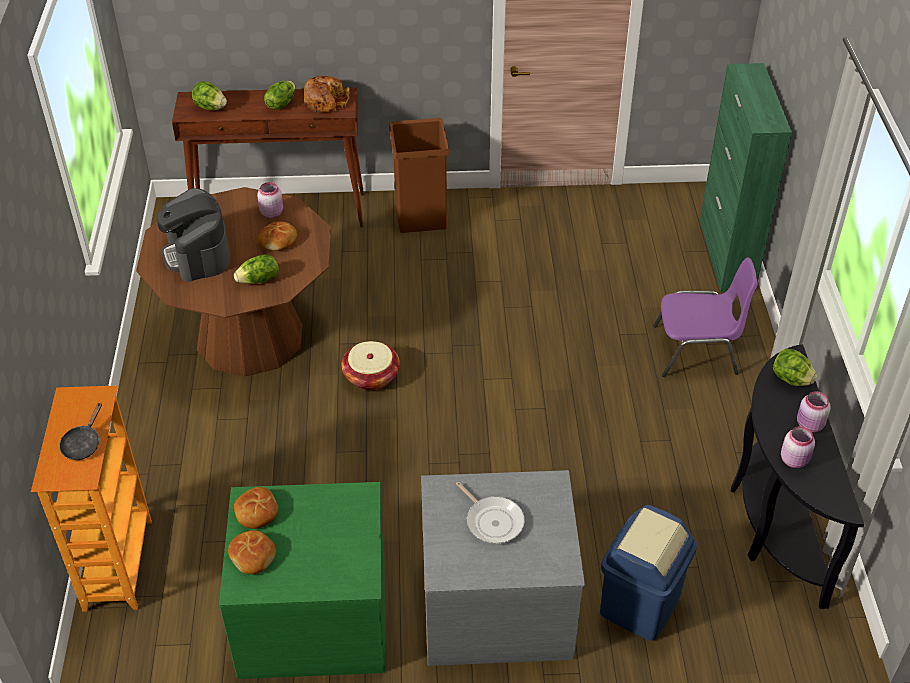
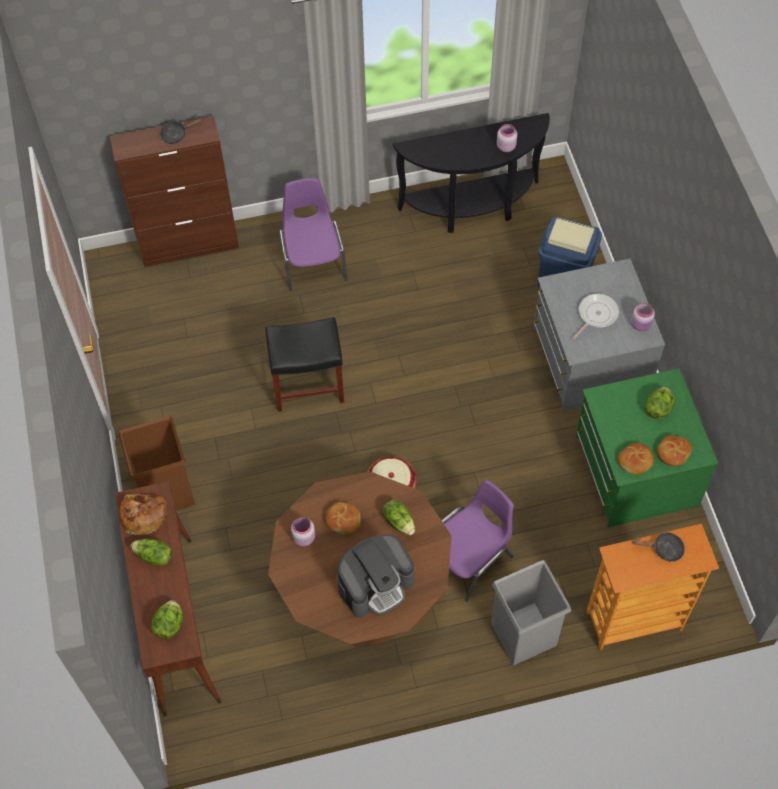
camera: 100 degrees left, 15 degrees up
(152, 459) = (524, 633): none -> grey trash can
(262, 428) = (469, 556): none -> purple chair
(519, 327) = (309, 385): none -> black stool
(726, 255) = (190, 245): green cabinet -> brown cabinet
(763, 104) = (176, 134): none -> black frying pan
(791, 379) = (430, 149): lettuce -> lettuce (658, 408)
(809, 425) = (472, 139): pink jar -> pink jar (641, 324)

